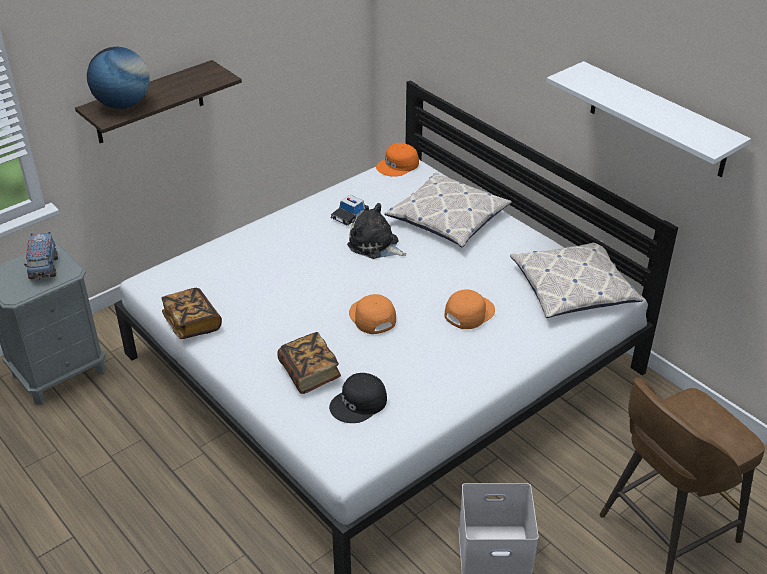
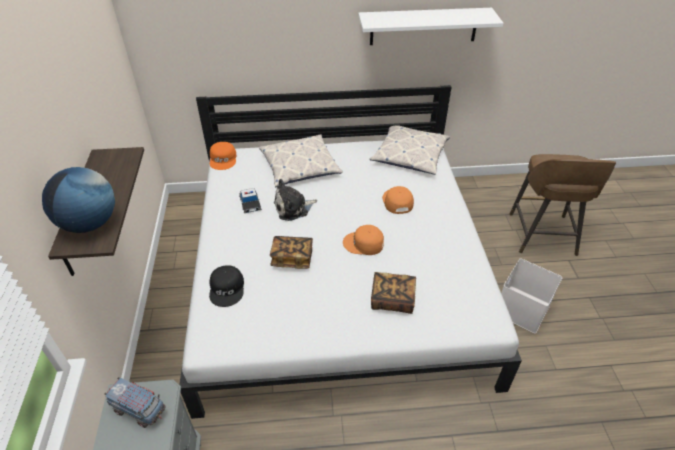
camera: 55 degrees left, 5 degrees up
(192, 323) = (283, 341): book -> book (292, 258)
(359, 404) = (441, 289): black cap -> black cap (227, 289)

